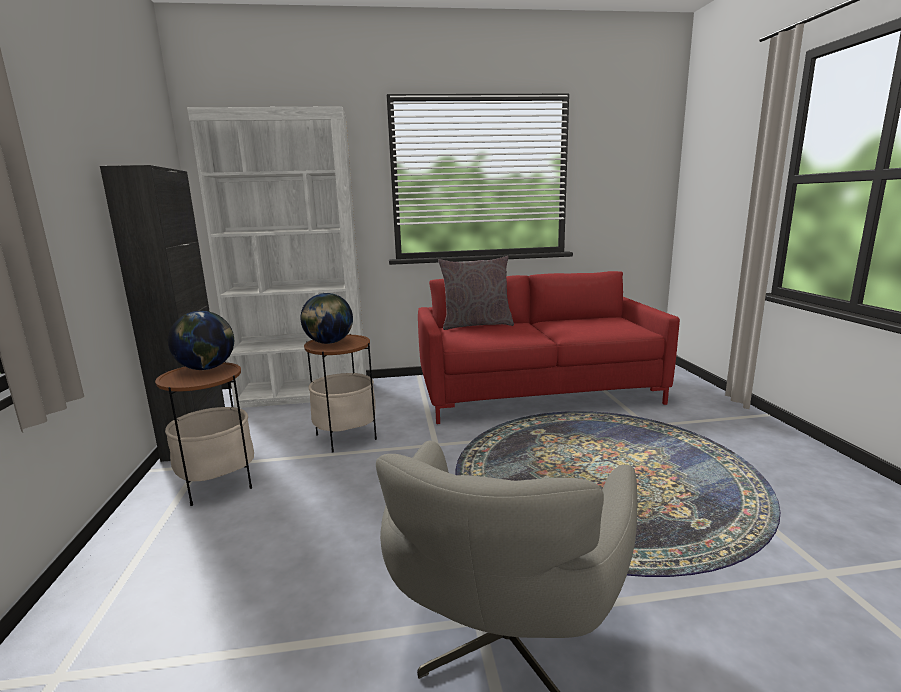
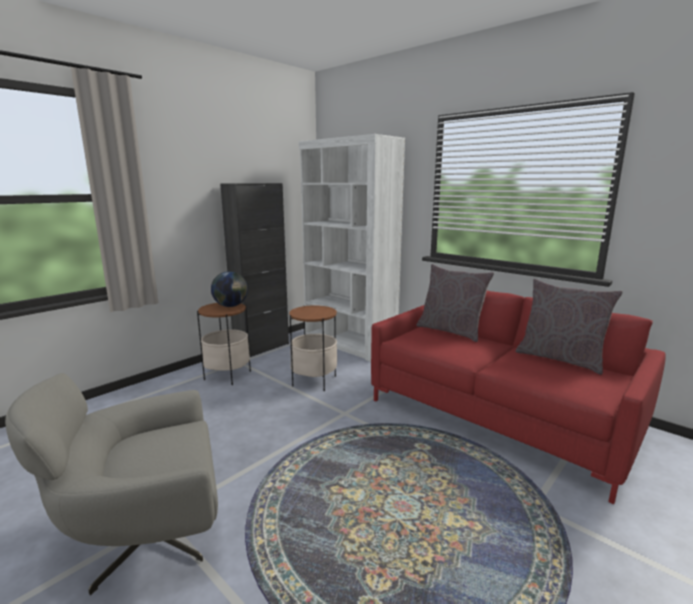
camera: 50 degrees right, 0 degrees up
(329, 342) = (310, 310): globe -> none
(580, 319) = (560, 359): none -> grey pillow

